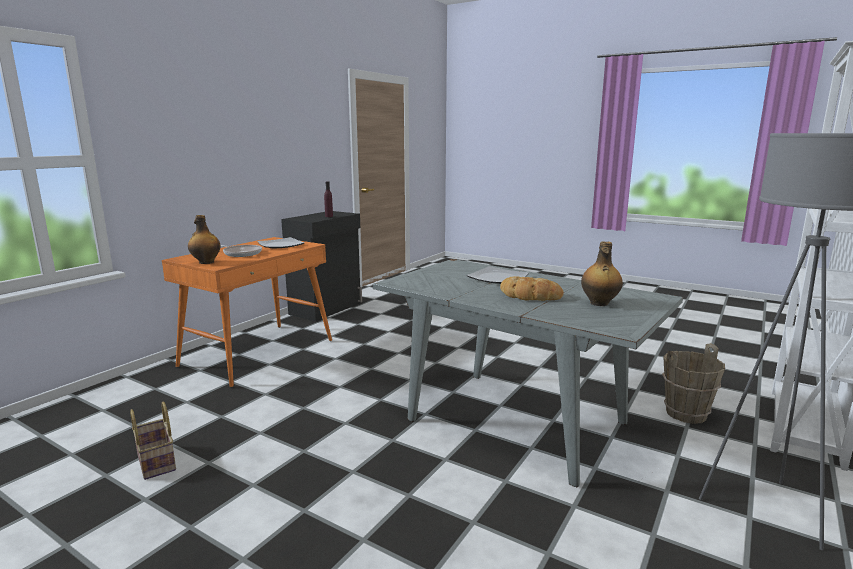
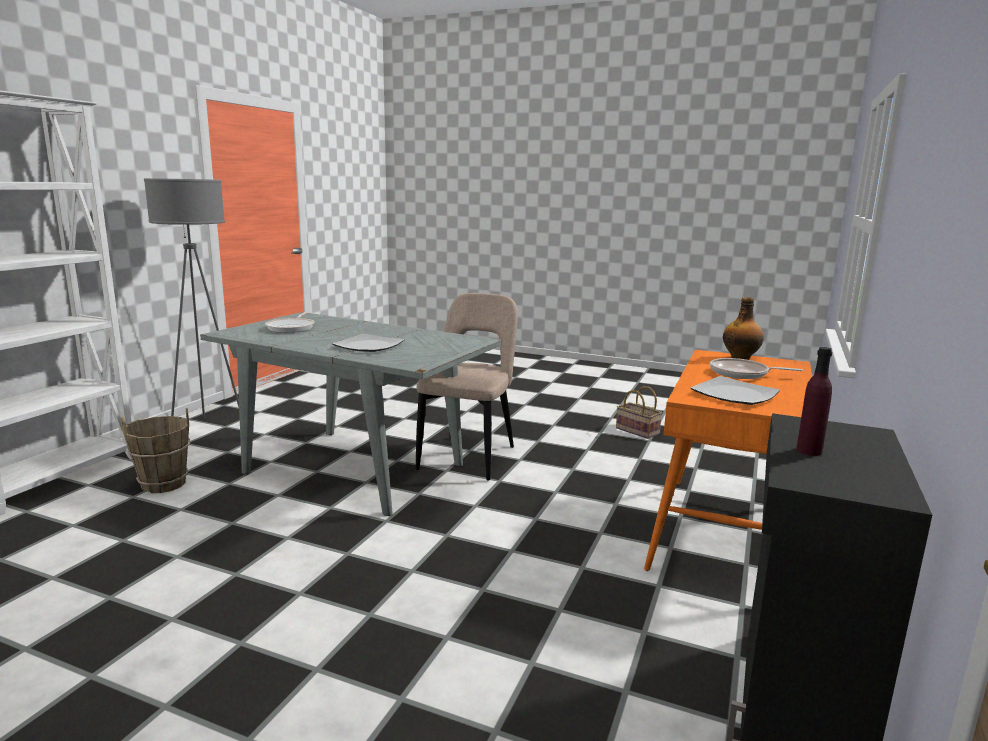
camera: 170 degrees right, 0 degrees up
(396, 431) = (469, 456): none -> beige chair
(529, 296) = (347, 332): bread -> none
(599, 303) = (292, 328): bottle -> frying pan

